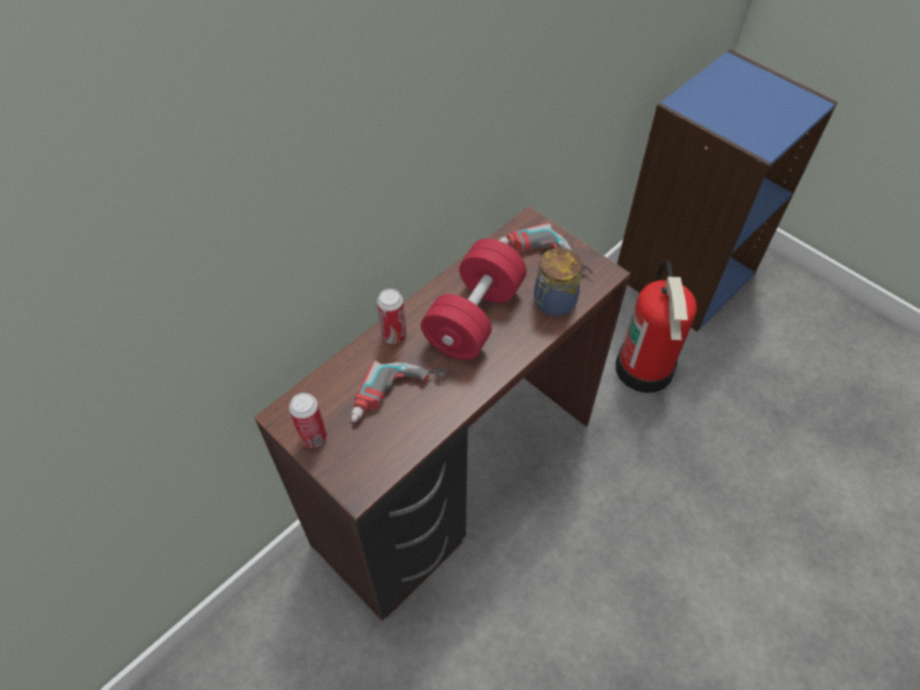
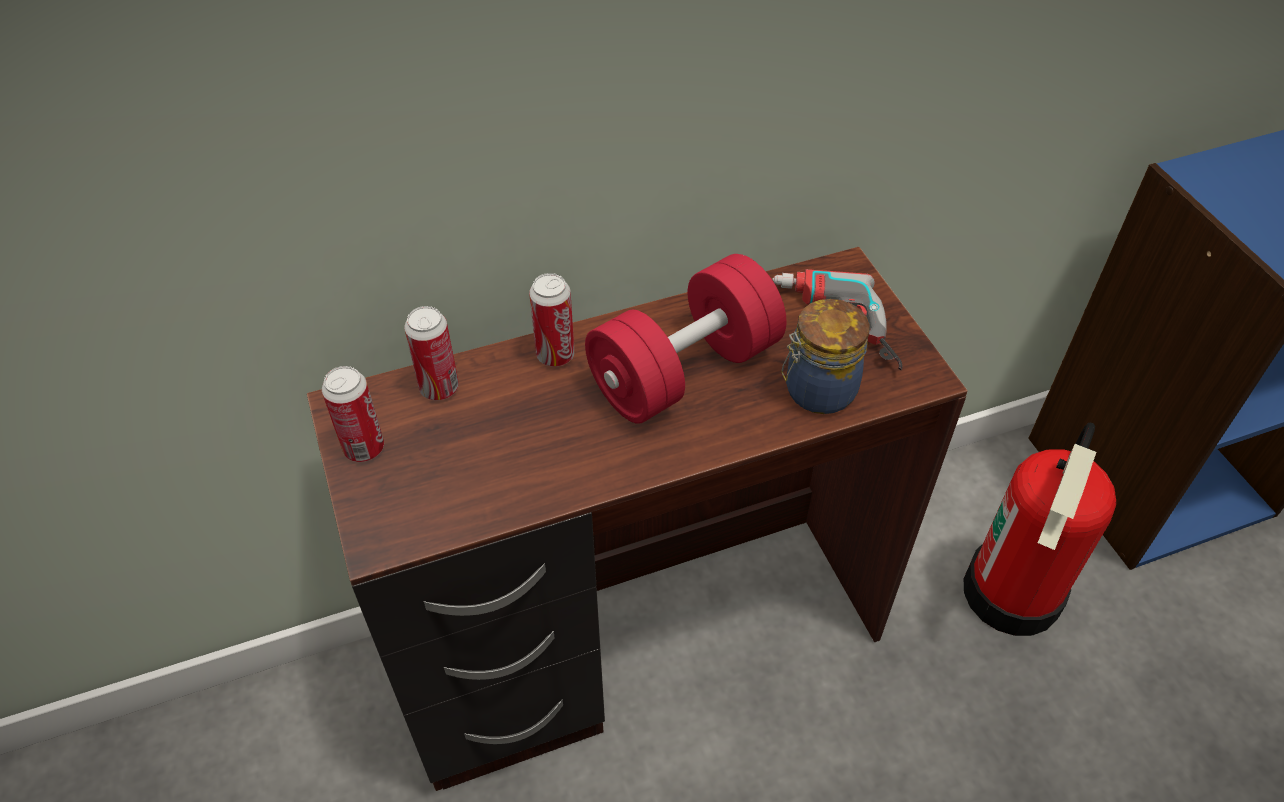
camera: 25 degrees right, 5 degrees down
(336, 382) = (439, 388): none -> can
(402, 398) = (515, 442): power drill -> none

